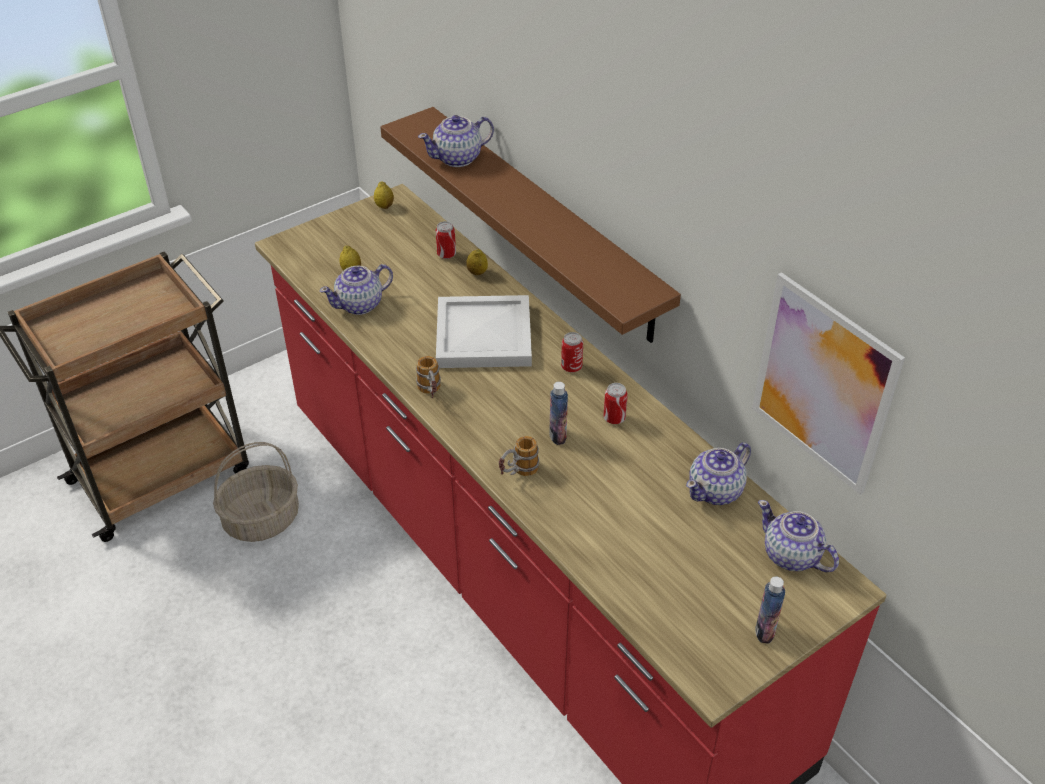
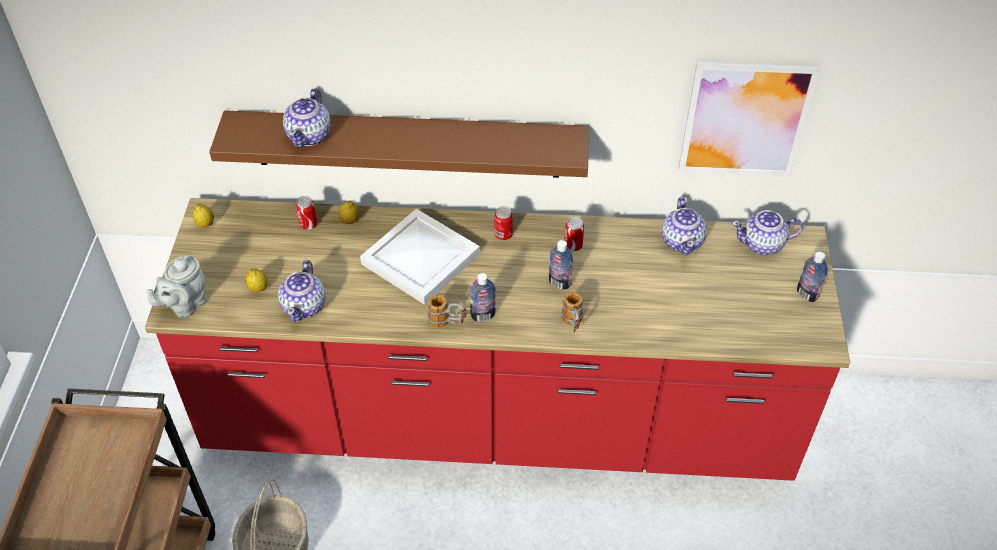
camera: 50 degrees left, 5 degrees up
(295, 247) = (185, 305): none -> grey teapot
(463, 409) = (483, 316): none -> bottle

